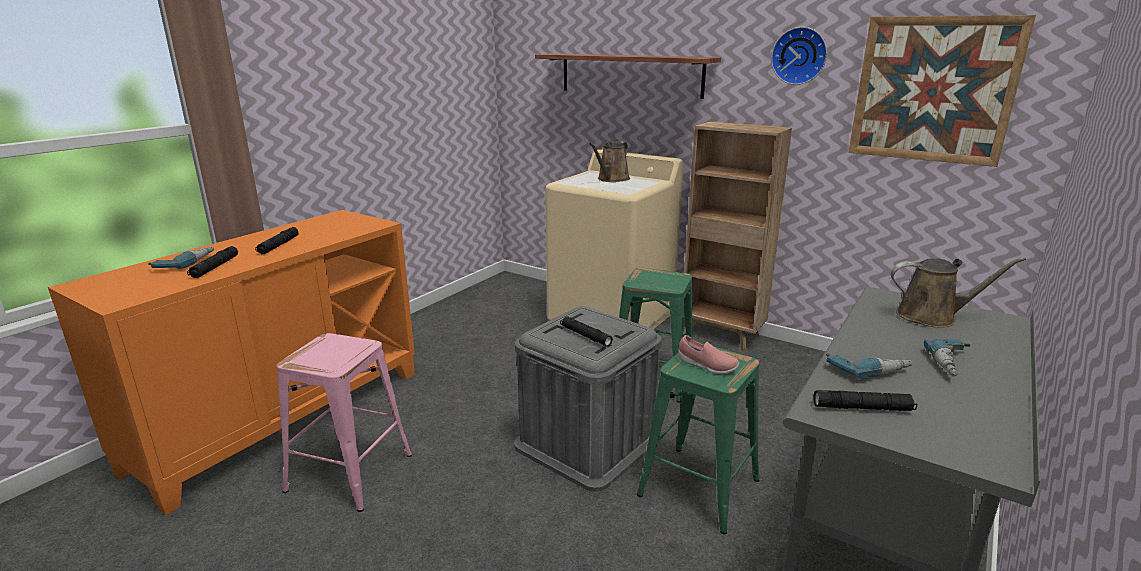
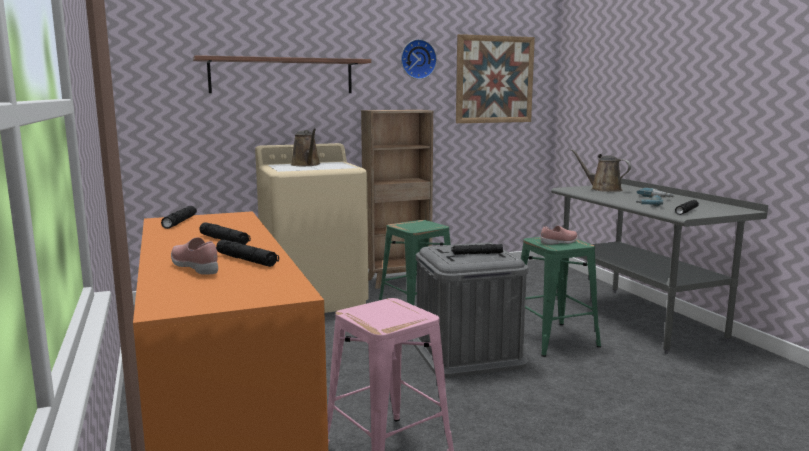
camera: 55 degrees left, 10 degrees down
(184, 263) = (196, 268): power drill -> pink shoe
(335, 220) = (180, 222): none -> black flashlight
(932, 316) = (603, 189): brown watering can -> brown watering can turned 90 degrees counterclockwise

